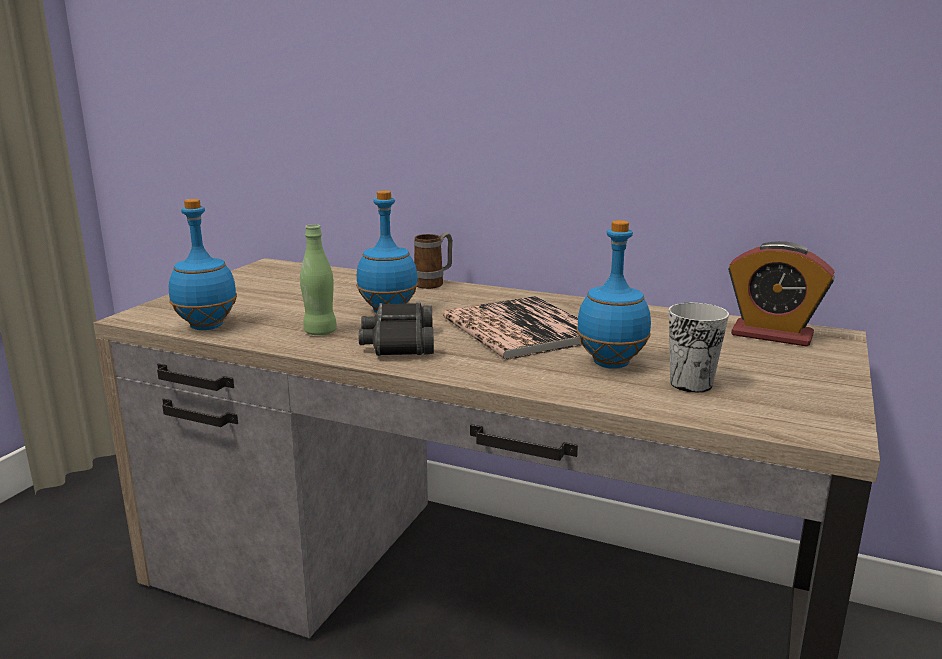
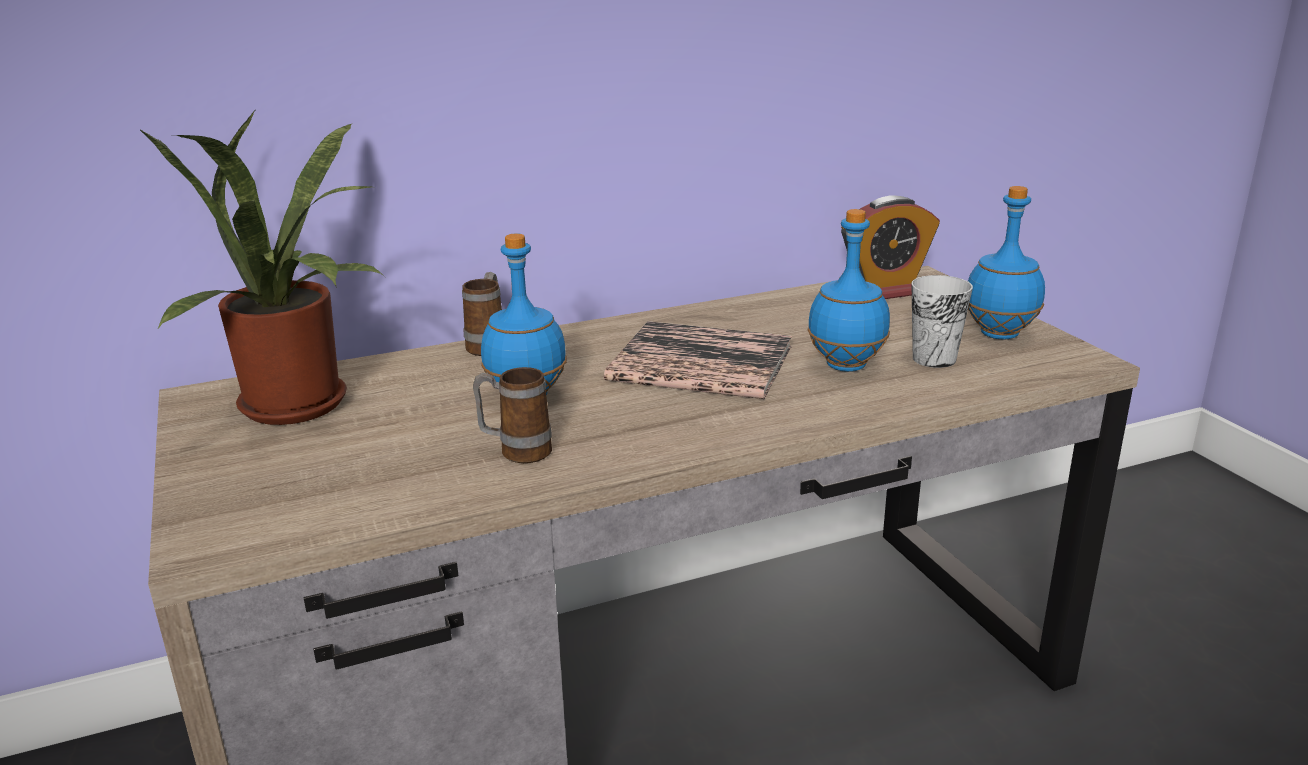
camera: 45 degrees left, 5 degrees up
(207, 326) = (353, 508): blue bottle -> blue bottle (998, 334)
(291, 282) = (303, 407): none -> potted plant
(320, 332) = (516, 452): green bottle -> mug
(398, 343) = (628, 426): black binoculars -> none

